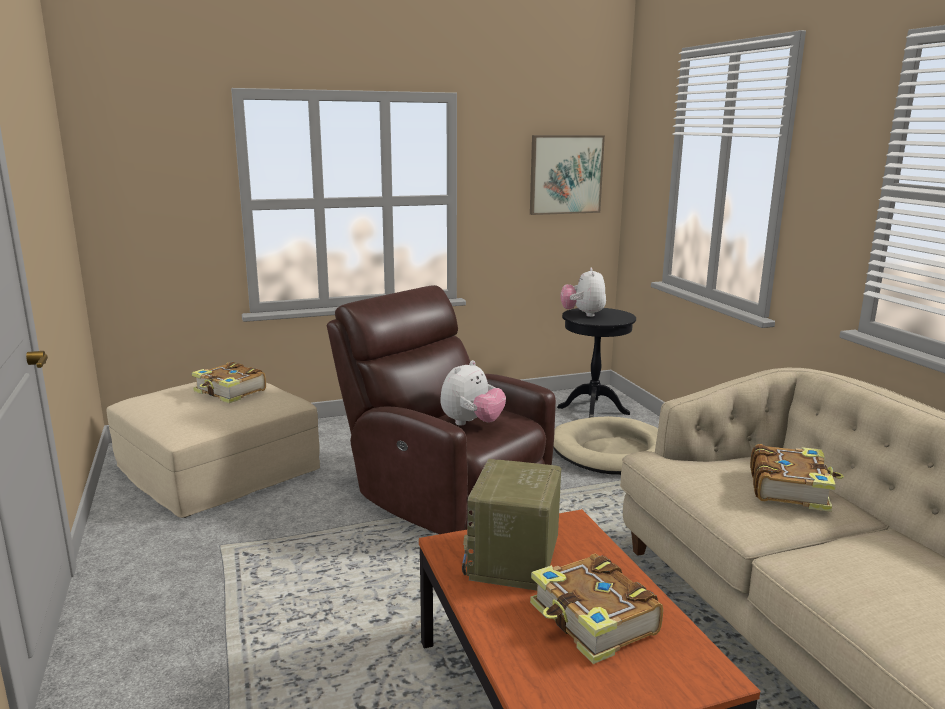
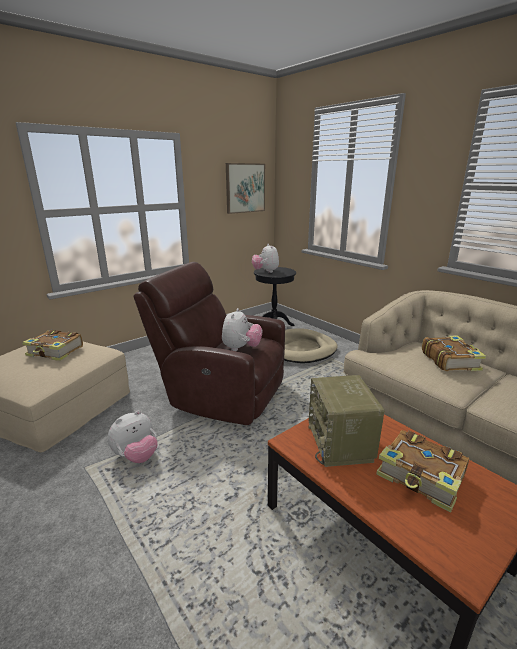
camera: 20 degrees left, 5 degrees up
(287, 547) = (136, 456): none -> plush toy

